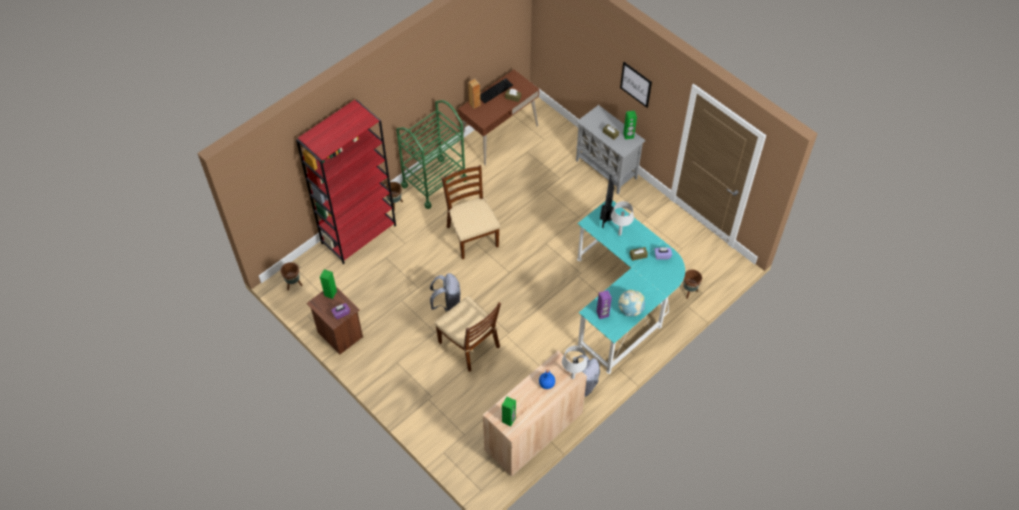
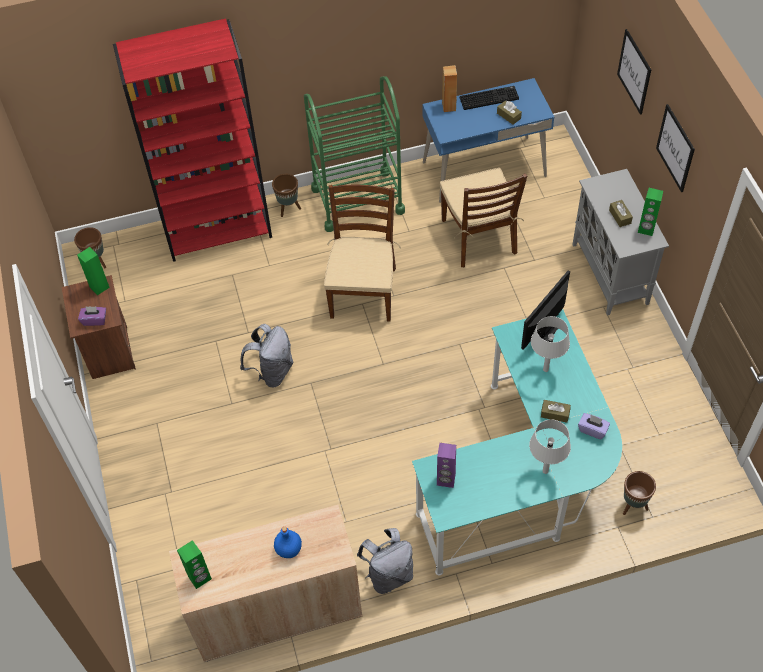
camera: 30 degrees right, 0 degrees up
(469, 345) = (266, 442): brown chair -> brown chair (479, 237)
(499, 135) = (484, 169): brown desk -> blue desk
(573, 377) = (334, 557): grey table lamp -> grey table lamp (545, 471)
(590, 48) = (634, 71): none -> picture
(630, 310) = (492, 492): globe -> none

